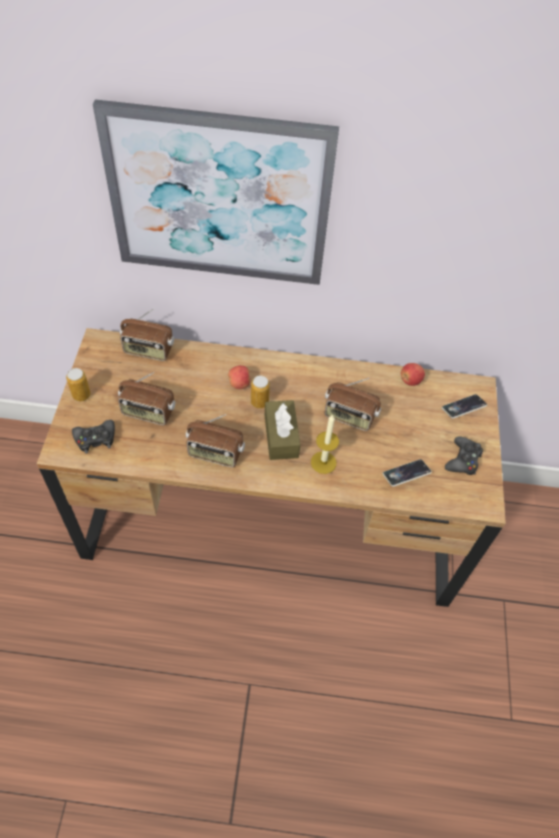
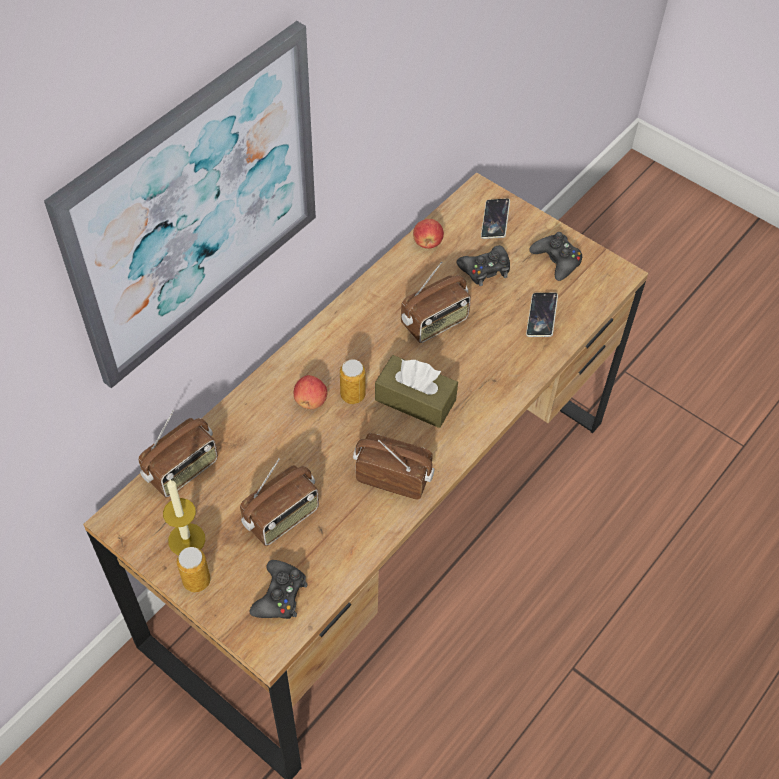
camera: 55 degrees left, 0 degrees up
(215, 453) = (393, 477): radio -> radio turned 120 degrees counterclockwise
(323, 462) = (477, 380): candle -> candle (186, 539)
(417, 422) = (485, 270): none -> black game controller

